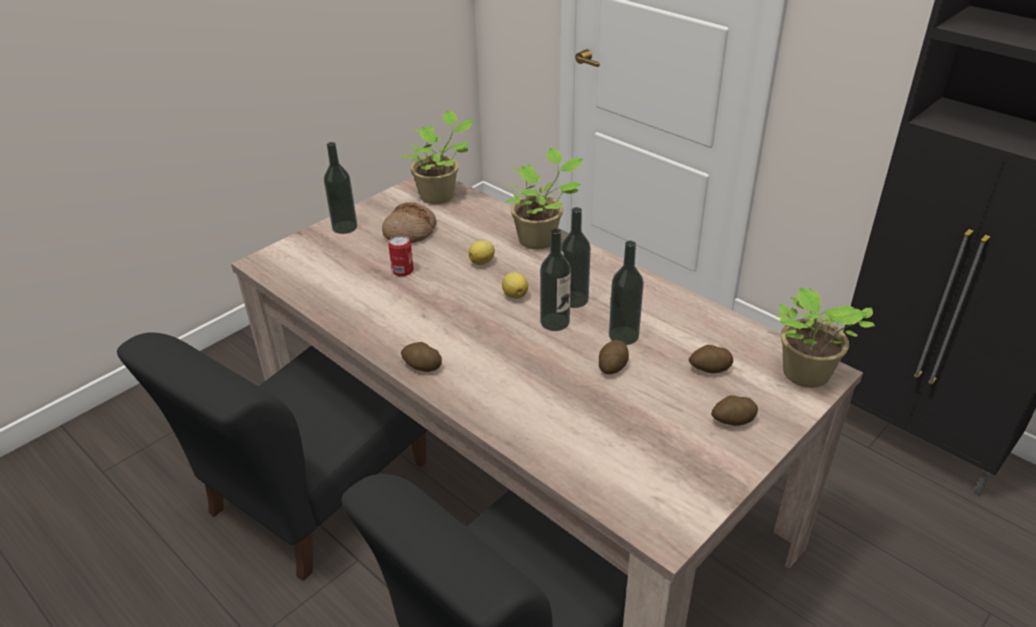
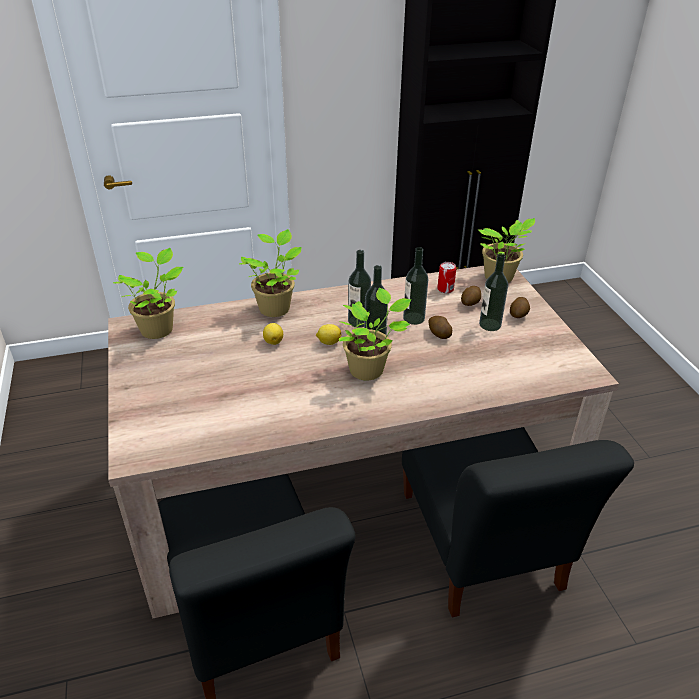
camera: 60 degrees left, 0 degrees up
(344, 227) = (138, 392): bottle -> bottle (490, 325)
(402, 270) = (240, 382): can -> can (445, 289)
(410, 231) = (190, 360): bread -> none
(422, 366) = (369, 412): potato -> none
(493, 339) = (369, 369): none -> potted plant

